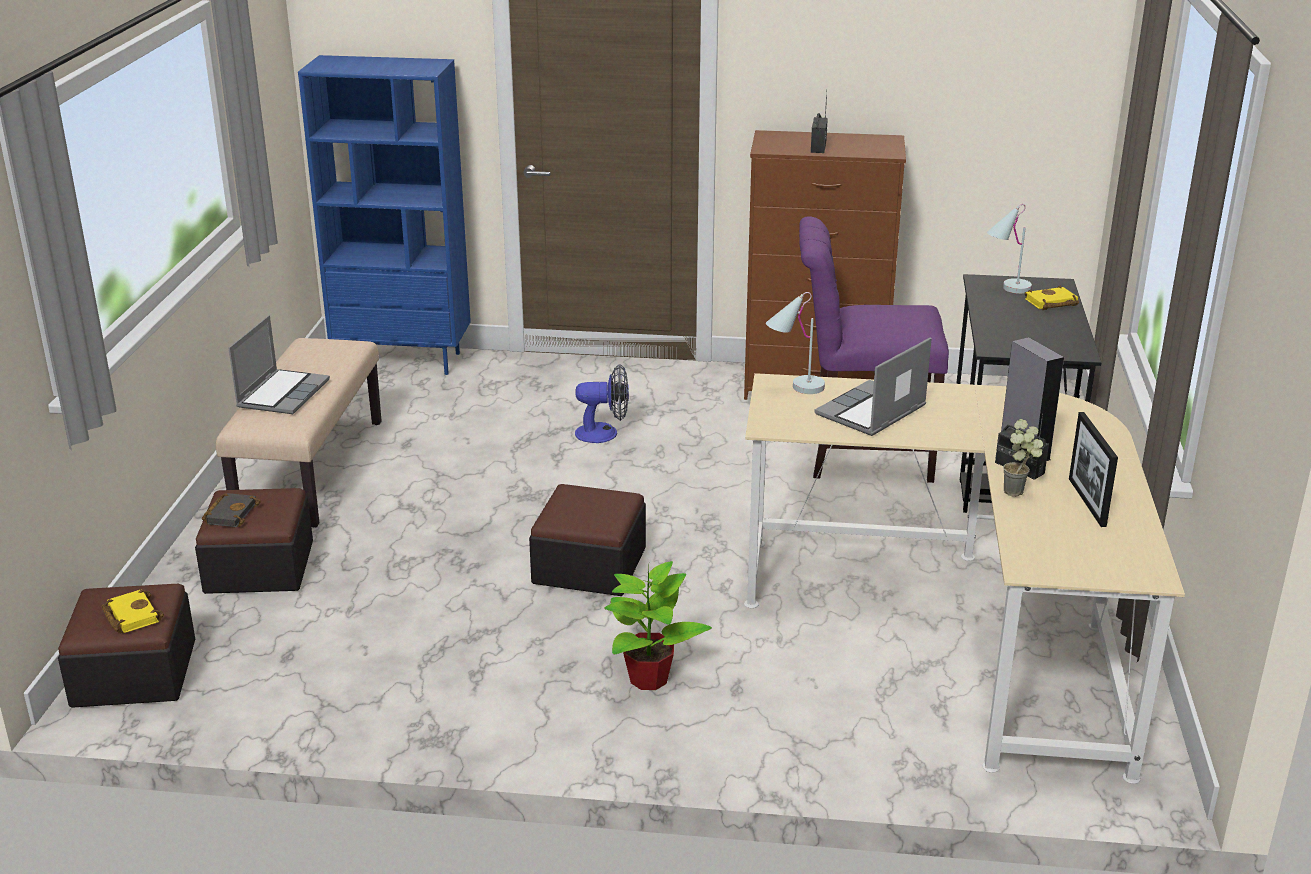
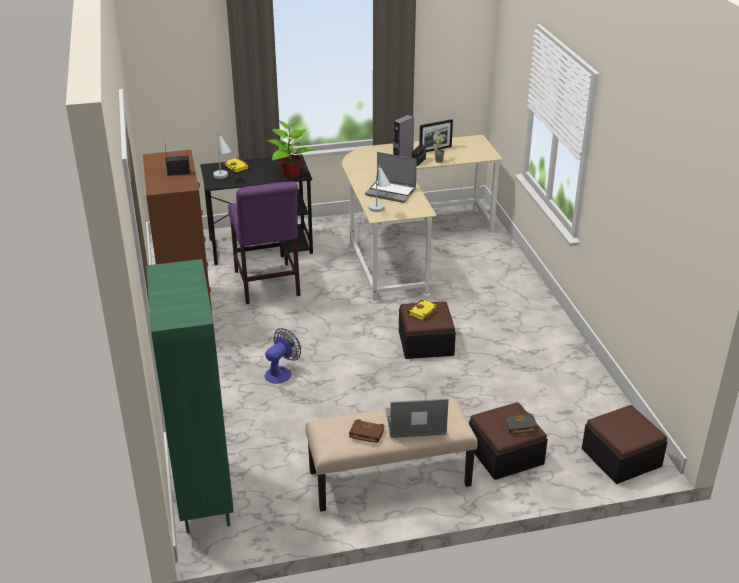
camera: 110 degrees left, 5 degrees up
(130, 616) = (629, 419): yellow book -> yellow book (423, 312)
(301, 362) = (365, 434): none -> brown book
(404, 360) = (203, 497): blue bookcase -> green bookcase
(604, 433) = (281, 372): fan -> fan turned 60 degrees clockwise
(649, 678) = (499, 308): potted plant -> potted plant (290, 174)

